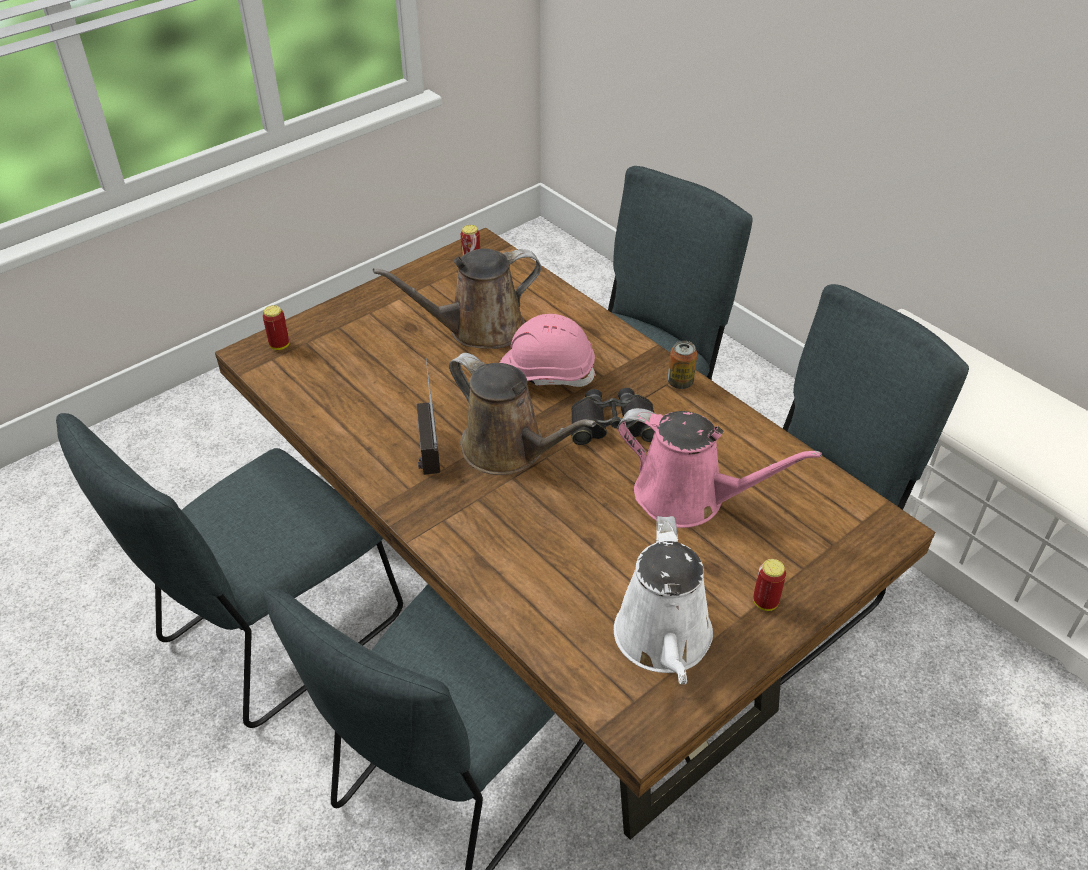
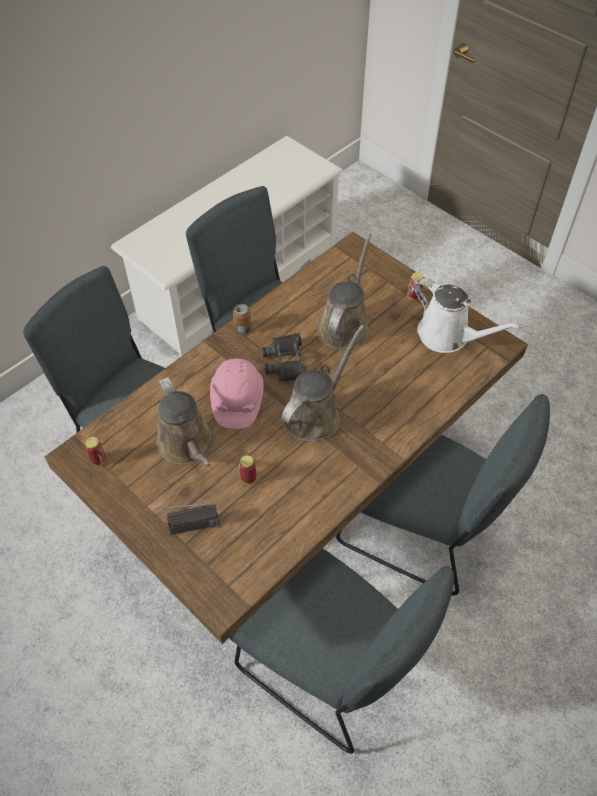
camera: 95 degrees left, 10 degrees up
(279, 345) = (210, 584): can -> can (248, 478)
(426, 438) = (309, 463): radio -> radio (181, 528)
(664, 641) = (448, 336): white watering can -> white watering can turned 45 degrees clockwise
(688, 498) = (344, 325): pink watering can -> brown watering can

